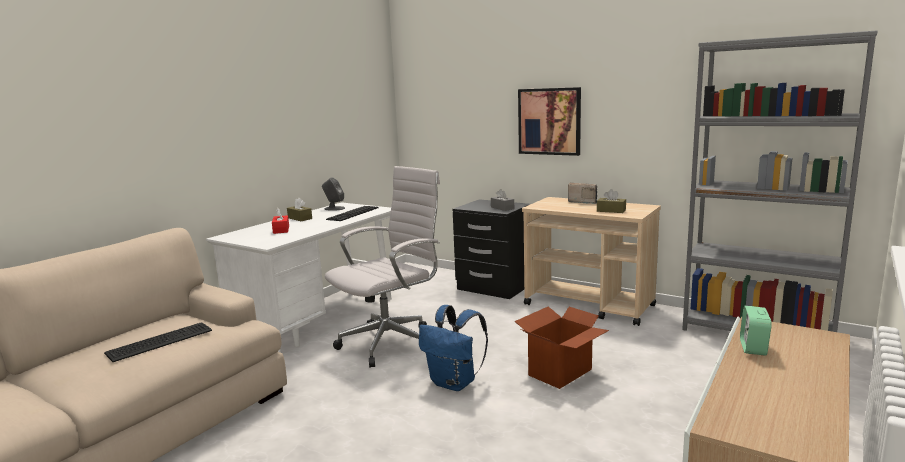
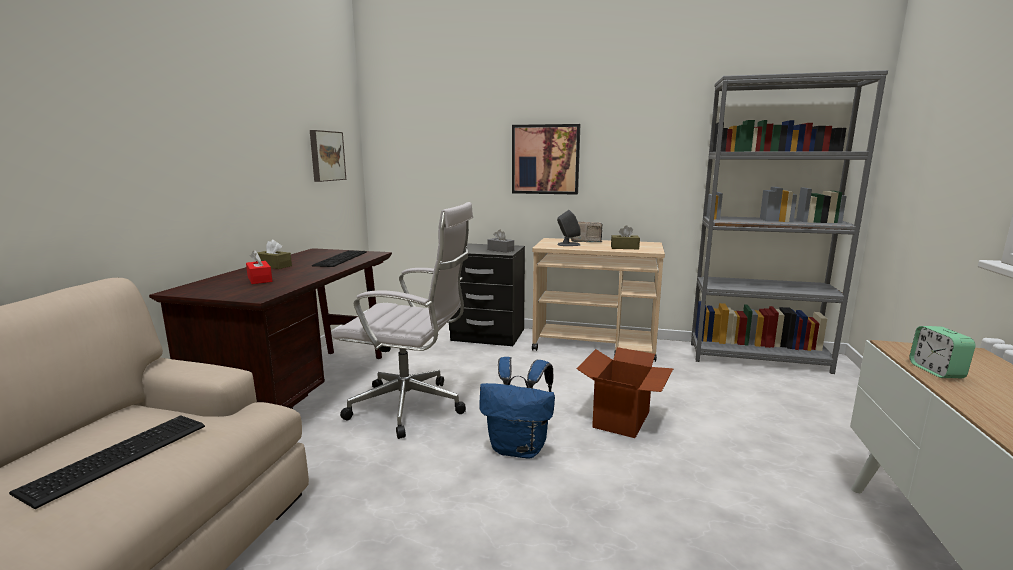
camera: 20 degrees left, 0 degrees up
(320, 320) = (304, 390): white desk -> brown desk
(334, 208) = (310, 254): grey speaker -> grey speaker (568, 244)
(357, 123) = (326, 156): none -> picture
(391, 342) = (412, 408): white office chair -> white office chair turned 75 degrees clockwise

